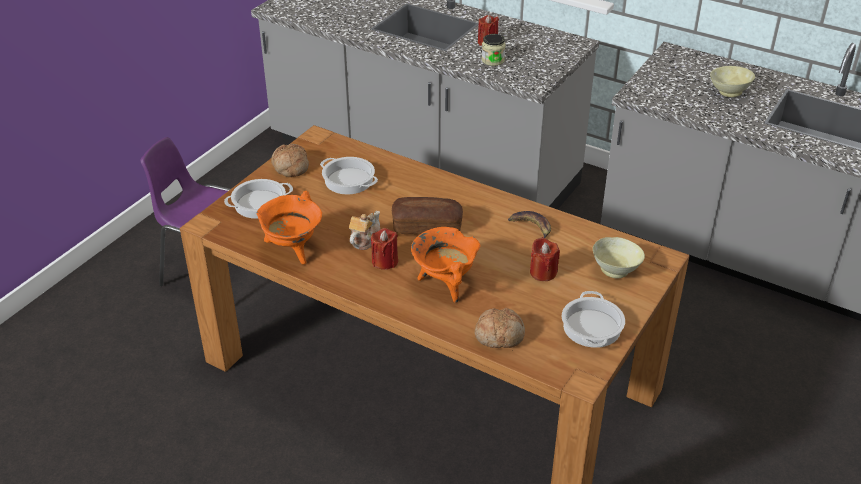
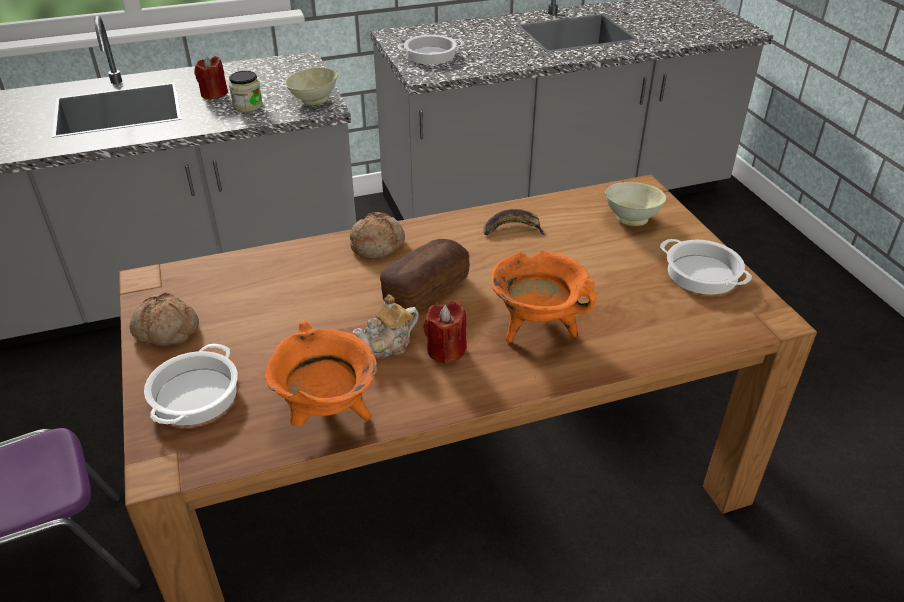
camera: 50 degrees left, 0 degrees up
(348, 180) = (263, 300): cooking pot -> cooking pot (430, 55)
(364, 240) = (388, 345): teapot -> teapot turned 105 degrees counterclockwise
(499, 334) = (659, 334): bread -> bread (377, 244)
(543, 272) = (589, 258): red candle -> none
(728, 92) = (484, 43): beige bowl -> beige bowl (313, 100)

